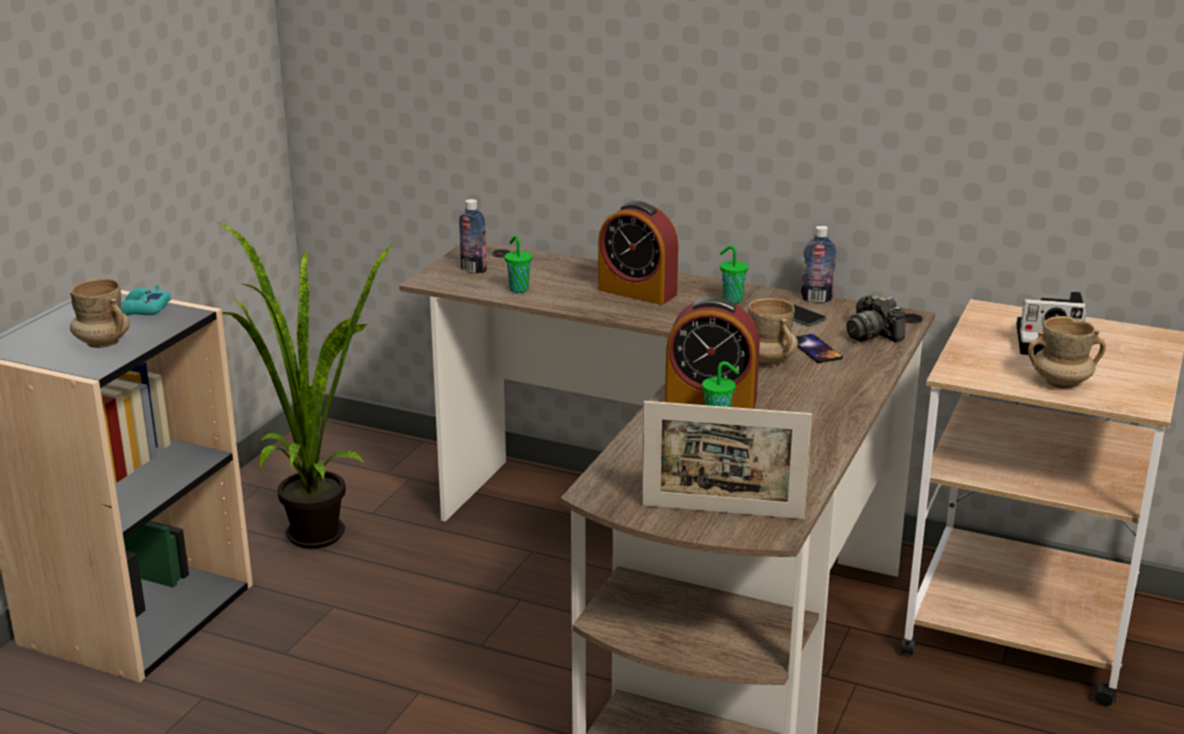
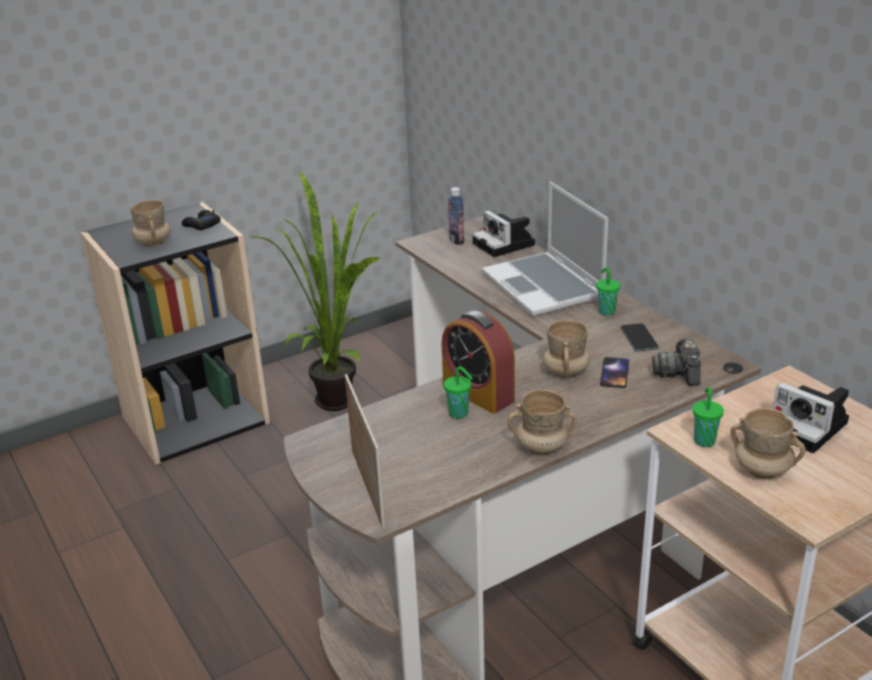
camera: 35 degrees right, 5 degrees up
(142, 310) = (201, 225): turquoise game controller -> black game controller
(518, 289) = (466, 263): green cup -> green cup (704, 440)
(538, 262) = (505, 245): none -> camera
(637, 292) = (544, 287): alarm clock -> laptop
(722, 512) = (367, 487): picture frame -> picture frame turned 150 degrees counterclockwise
(817, 299) = (674, 329): bottle -> none
(838, 428) = (541, 447): none -> beige mug

